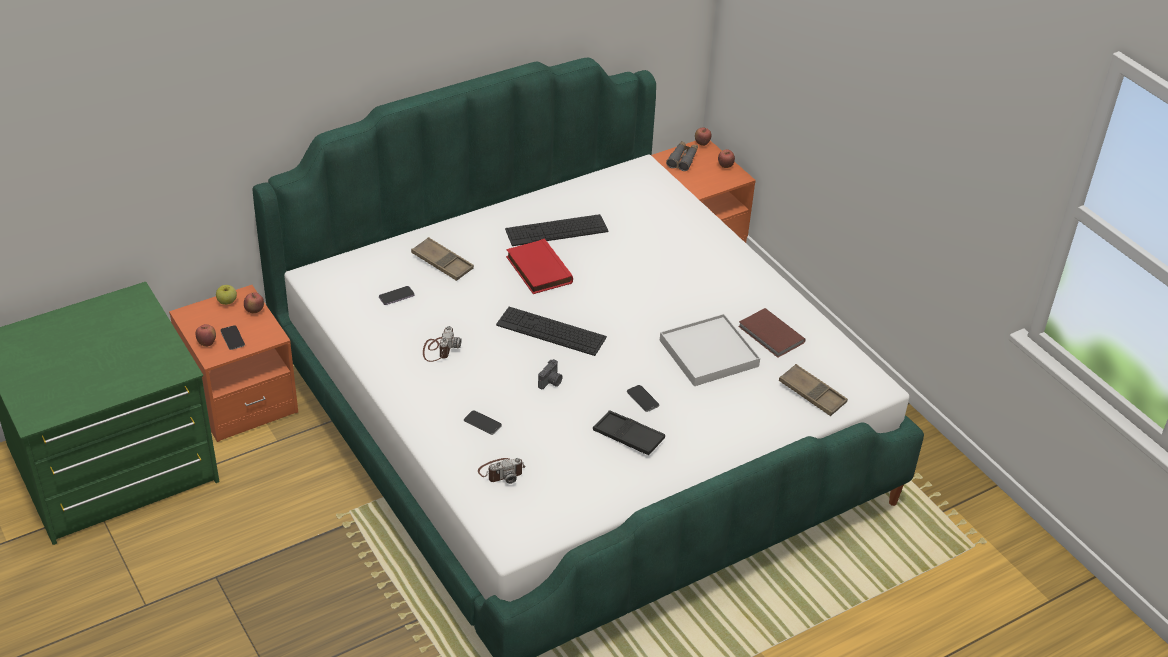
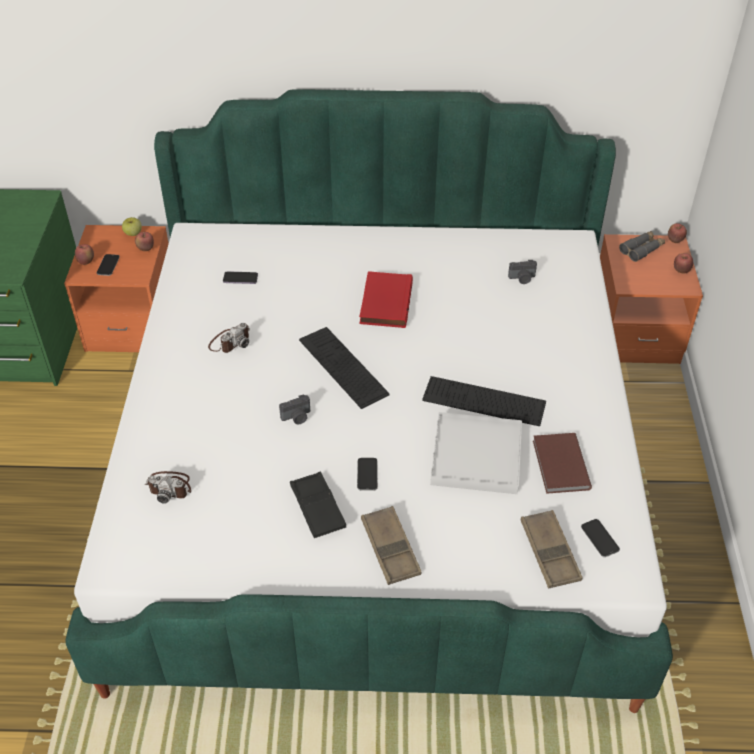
camera: 35 degrees right, 5 degrees up
(442, 263) = (307, 263): brown tray -> brown tray (390, 548)
(482, 423) = (199, 430): phone -> phone (599, 538)
(556, 230) = (437, 271): keyboard -> keyboard (484, 401)
(628, 211) = (522, 278): none -> camera

